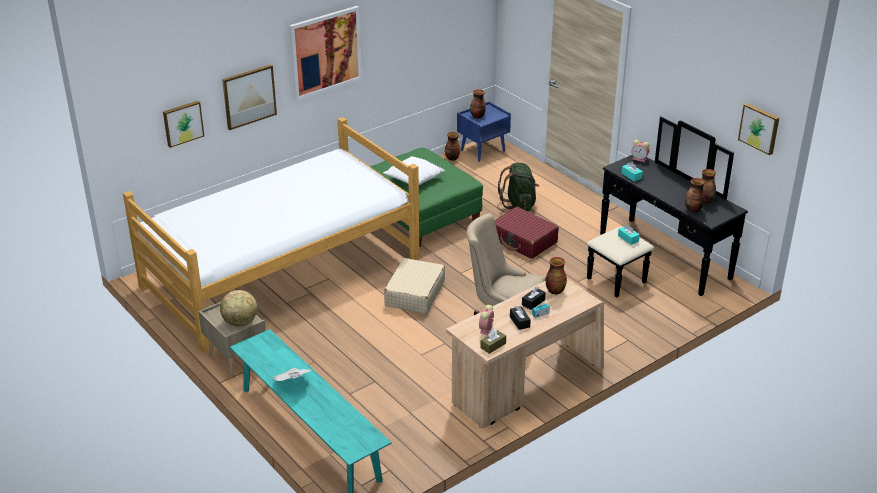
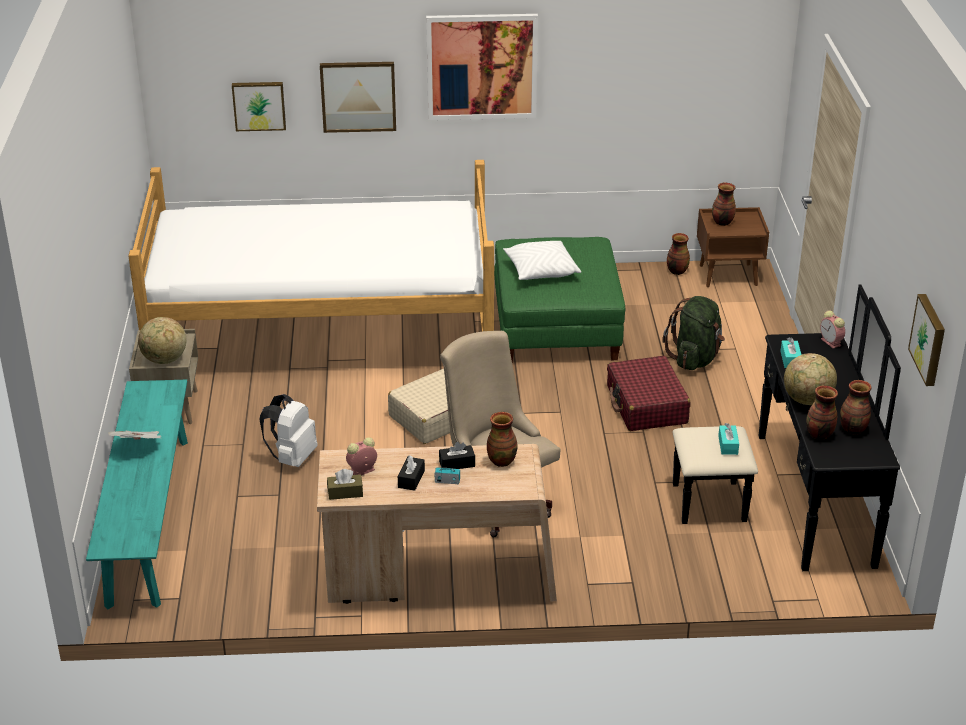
camera: 35 degrees right, 0 degrees up
(356, 356) = (292, 458): none -> white backpack
(483, 150) = (728, 275): blue nightstand -> brown nightstand
(666, 194) = (807, 400): none -> globe

